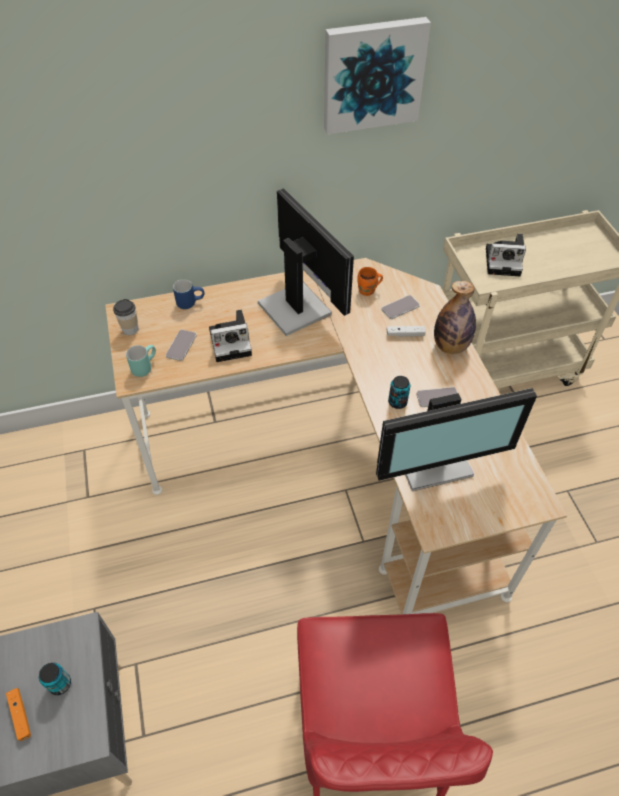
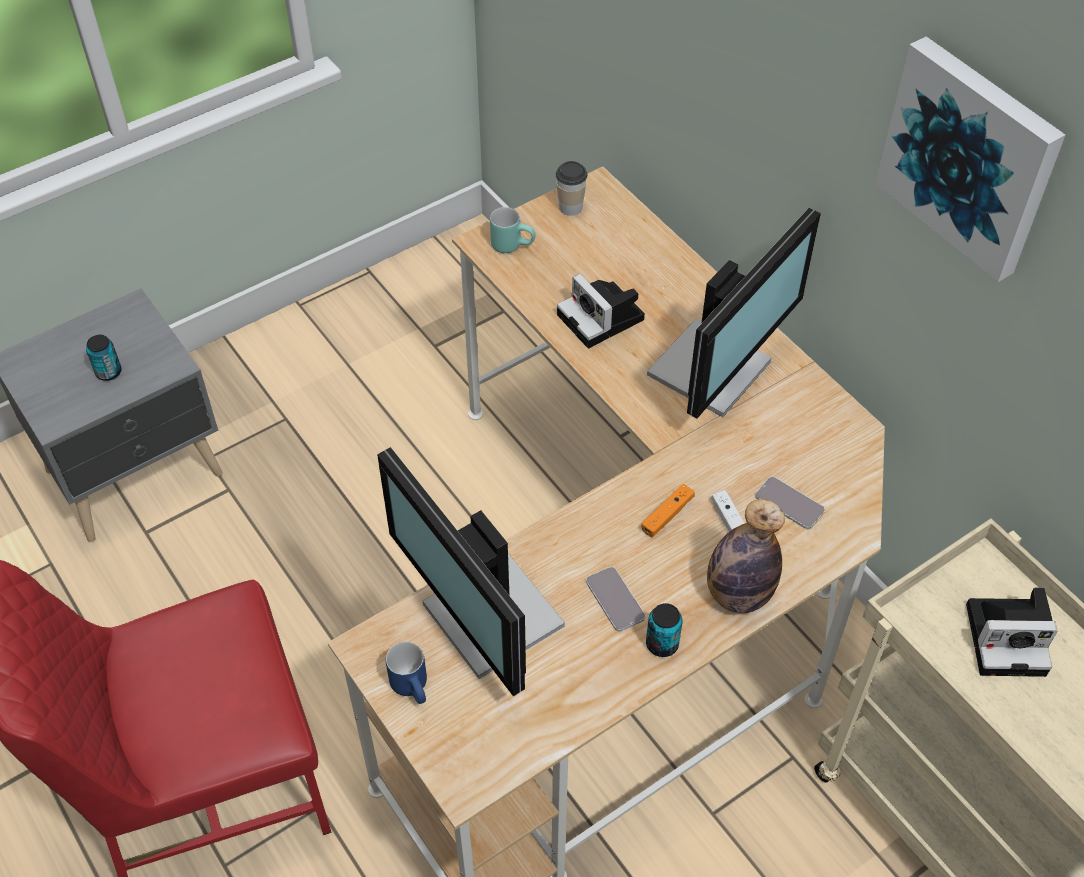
camera: 70 degrees right, 0 degrees up
(20, 715) = (68, 354): orange game controller -> orange game controller (667, 515)
(181, 345) = (568, 268): phone -> none
(190, 302) = (655, 248): blue mug -> blue mug (414, 687)
(368, 291) = (803, 450): orange mug -> none
(397, 402) = (581, 548): can -> can (662, 644)
(504, 261) = (1009, 638): camera -> camera turned 75 degrees counterclockwise

